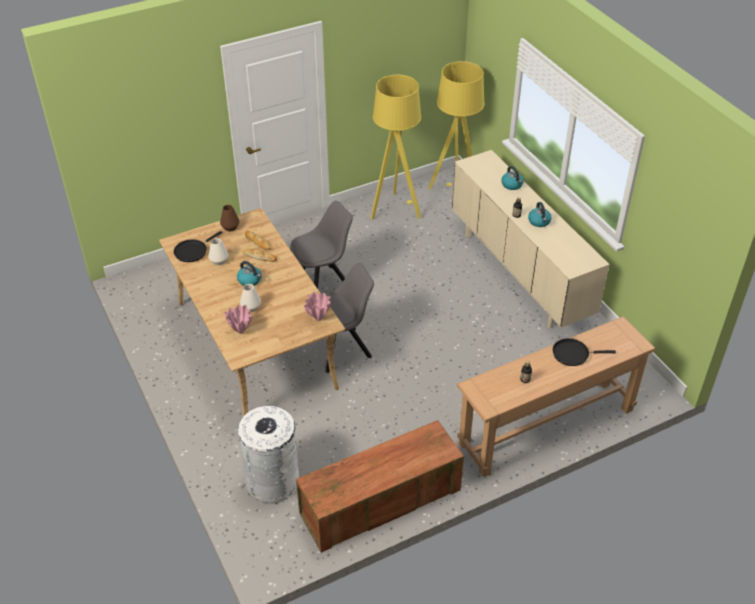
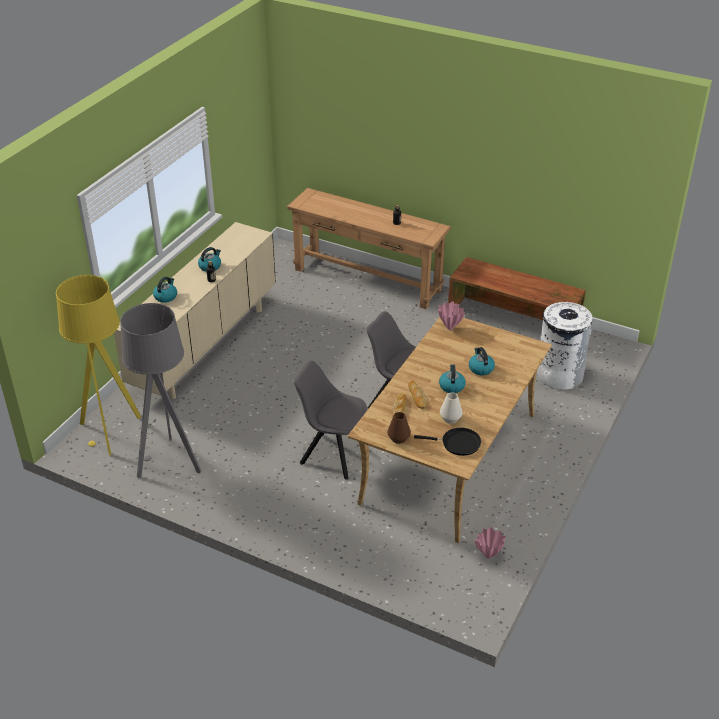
camera: 125 degrees left, 5 degrees down
(240, 332) = (512, 359): pink vase -> pink vase (489, 556)
(251, 307) = (480, 368): white vase -> kettle
(395, 210) = (169, 462): yellow floor lamp -> grey floor lamp
(573, 354) = (350, 213): black frying pan -> none

